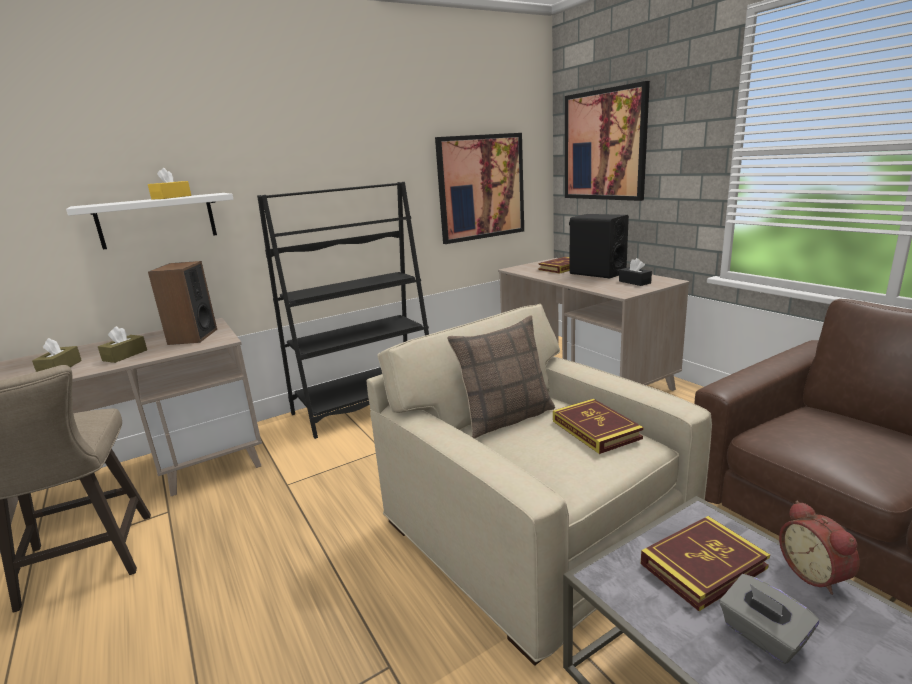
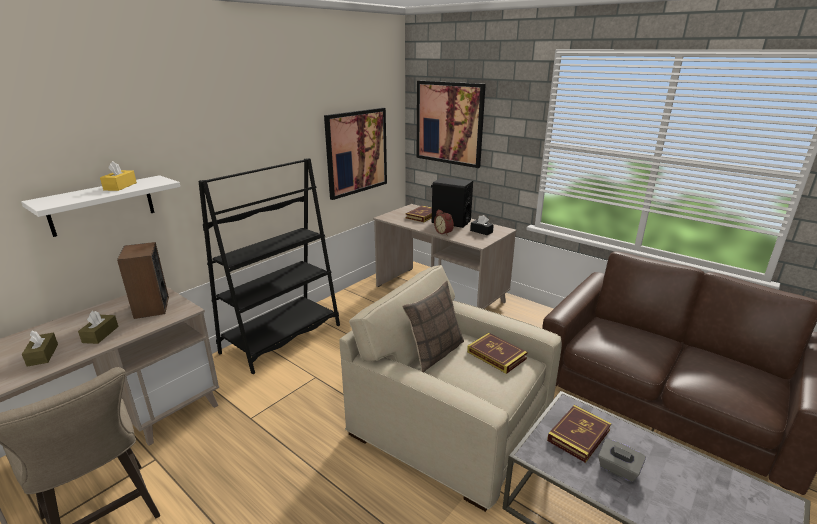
camera: 20 degrees left, 5 degrees up
(815, 574) = (632, 429): alarm clock -> alarm clock (444, 232)

